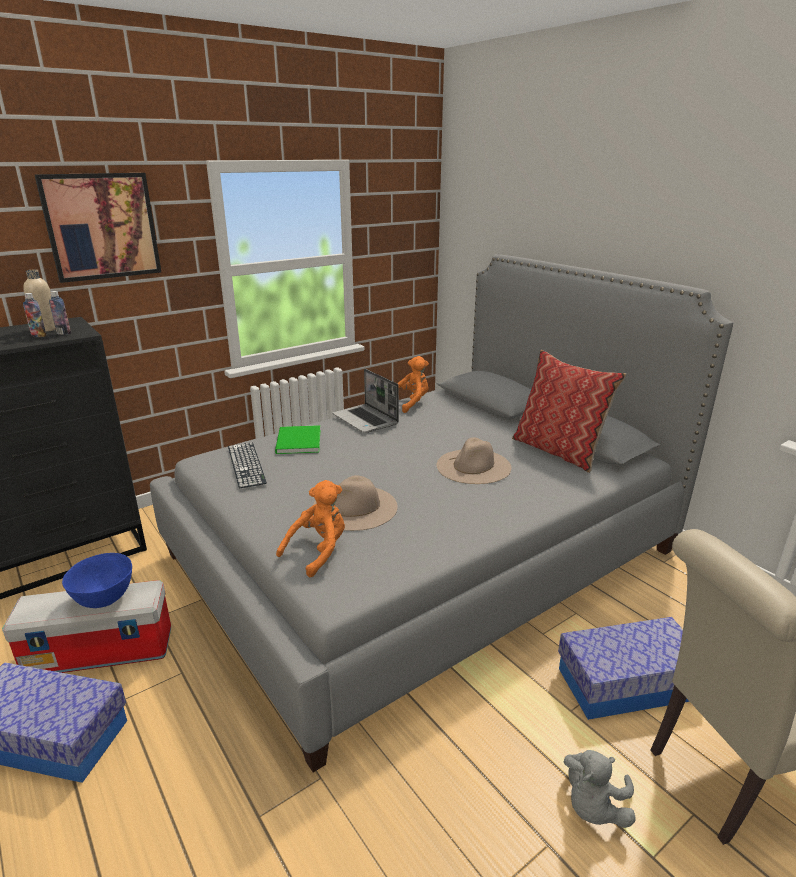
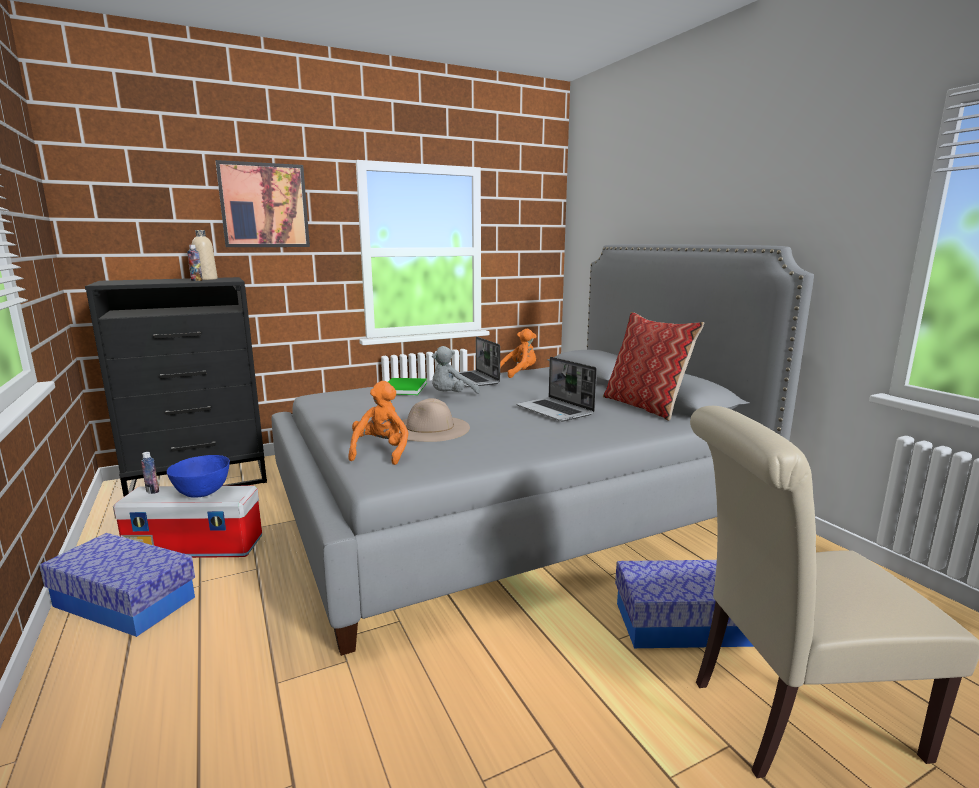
camera: 10 degrees right, 10 degrees down
(64, 333) = (216, 280): bottle -> bottle (152, 491)
(246, 464) = (350, 398): keyboard -> none
(318, 551) = (381, 452): orange plush toy -> orange plush toy turned 45 degrees counterclockwise
(473, 466) = (556, 411): beige hat -> laptop
(593, 807) = (615, 722): grey plush toy -> grey plush toy (451, 396)

